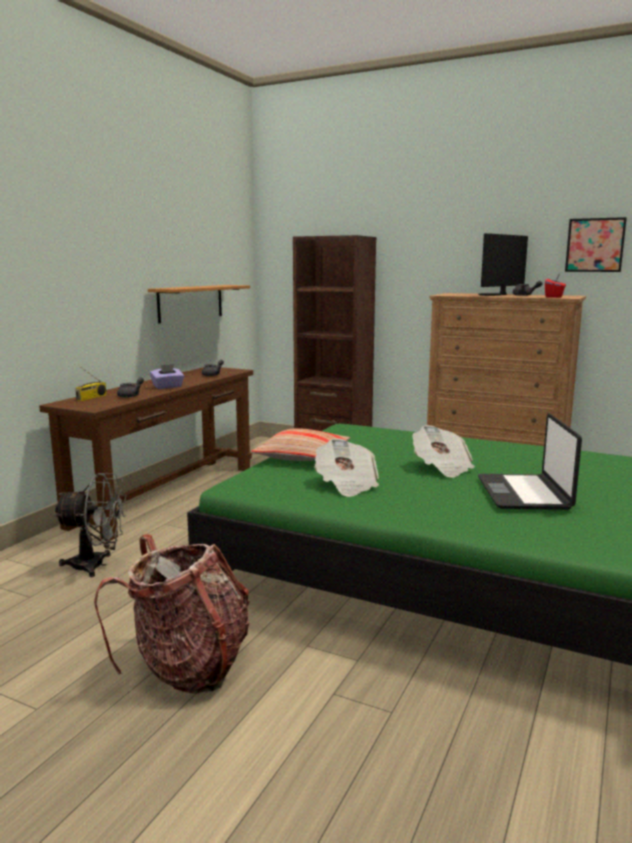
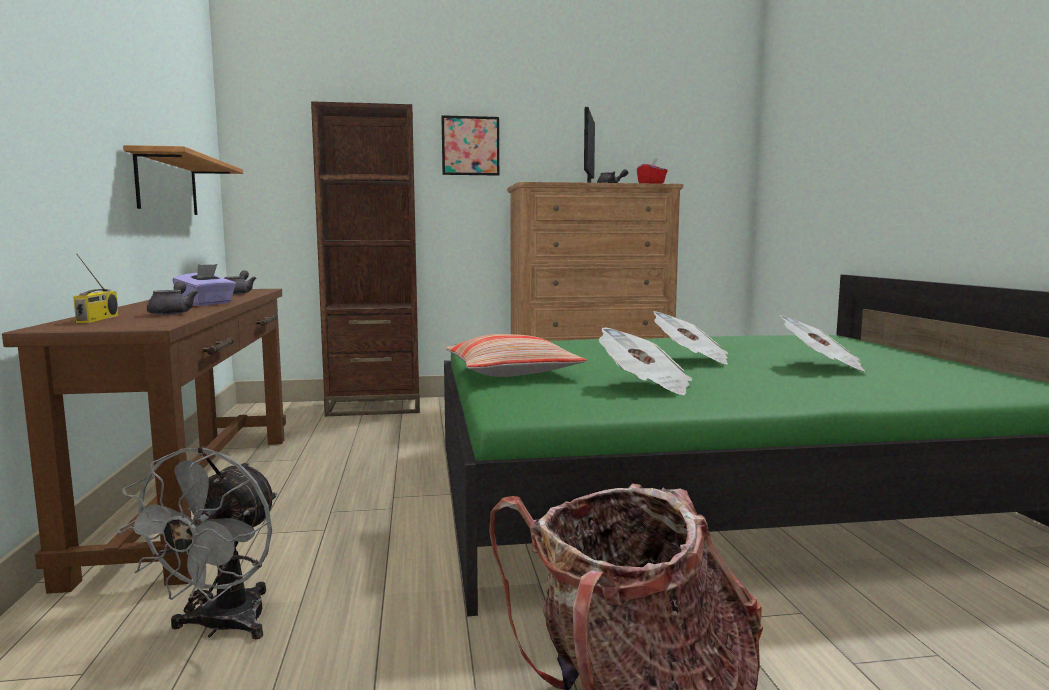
camera: 35 degrees left, 5 degrees down
(96, 565) = (221, 627): grey fan -> grey fan turned 135 degrees clockwise
(524, 493) = (822, 365): laptop -> newspaper
(595, 245) = (661, 136): picture -> picture (470, 146)

